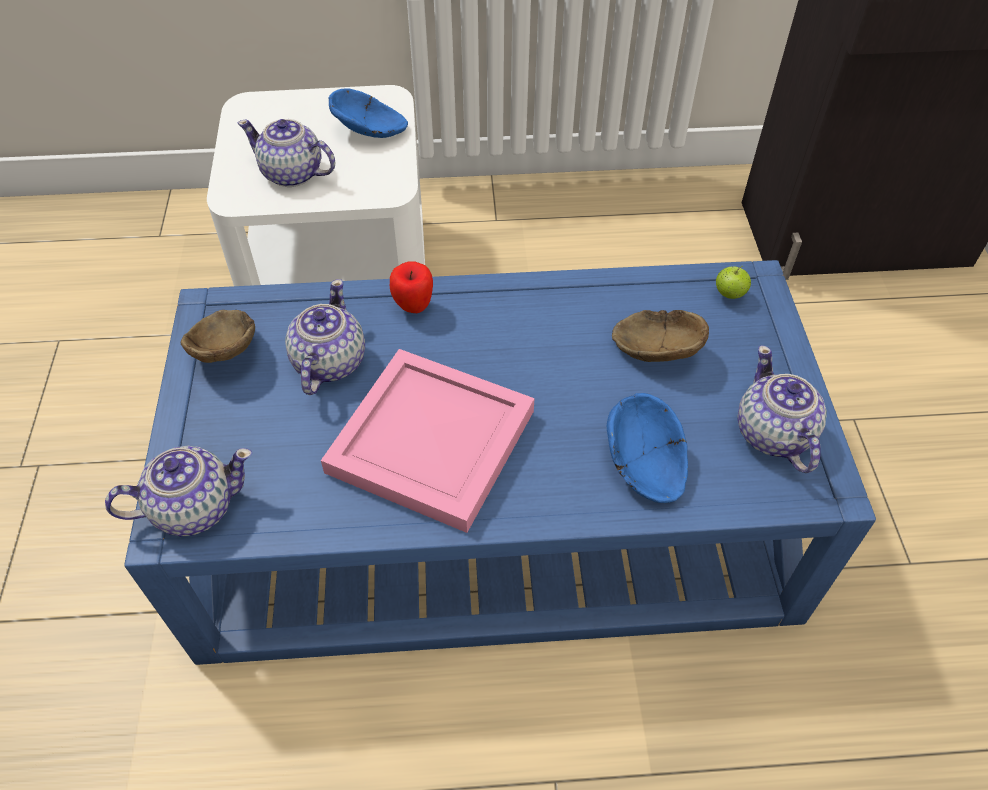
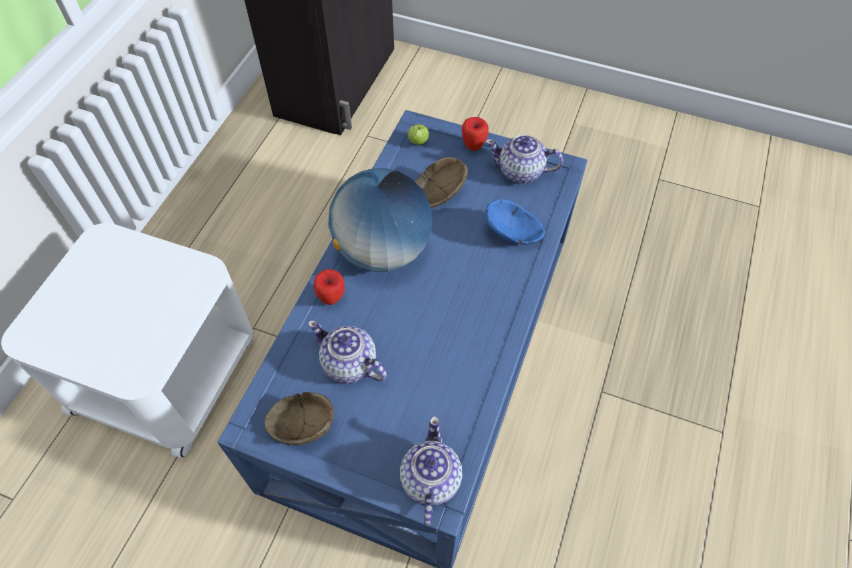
camera: 65 degrees left, 5 degrees up
(293, 174) = (140, 329): teapot -> none
(372, 132) = (132, 262): blue bowl -> none
(430, 438) = (444, 327): pink tray -> none
(518, 329) = (383, 250): none -> globe
(775, 358) = (473, 145): none -> apple

